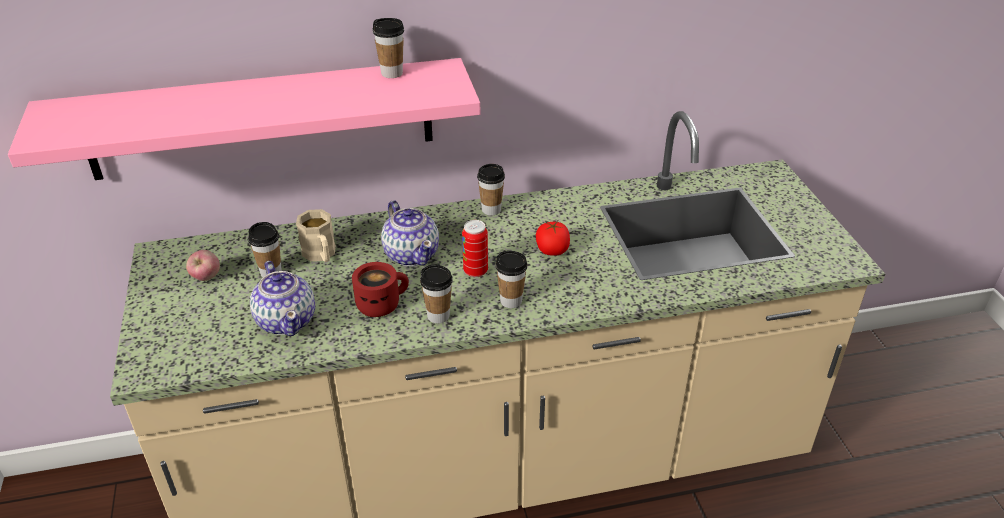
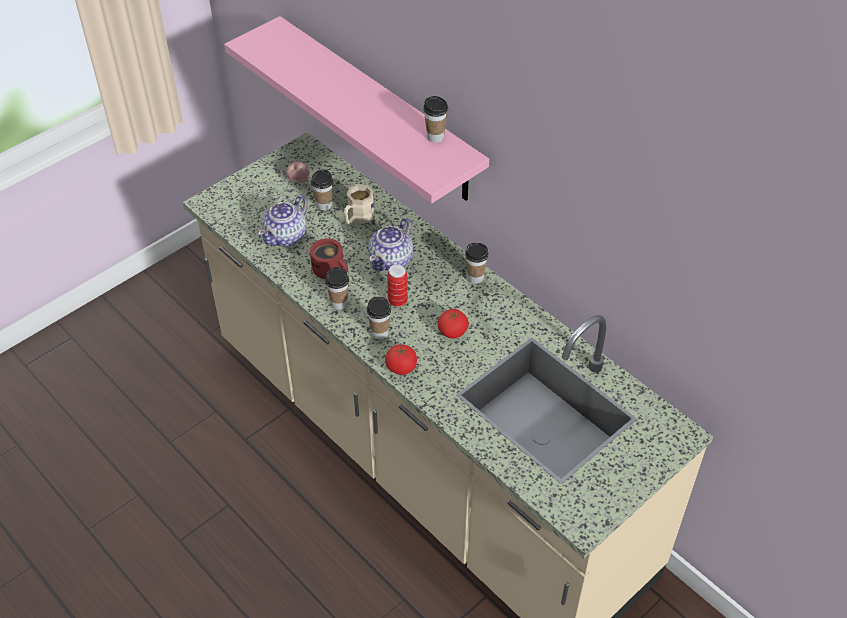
camera: 60 degrees right, 10 degrees up
(574, 303) = (401, 367): none -> tomato

